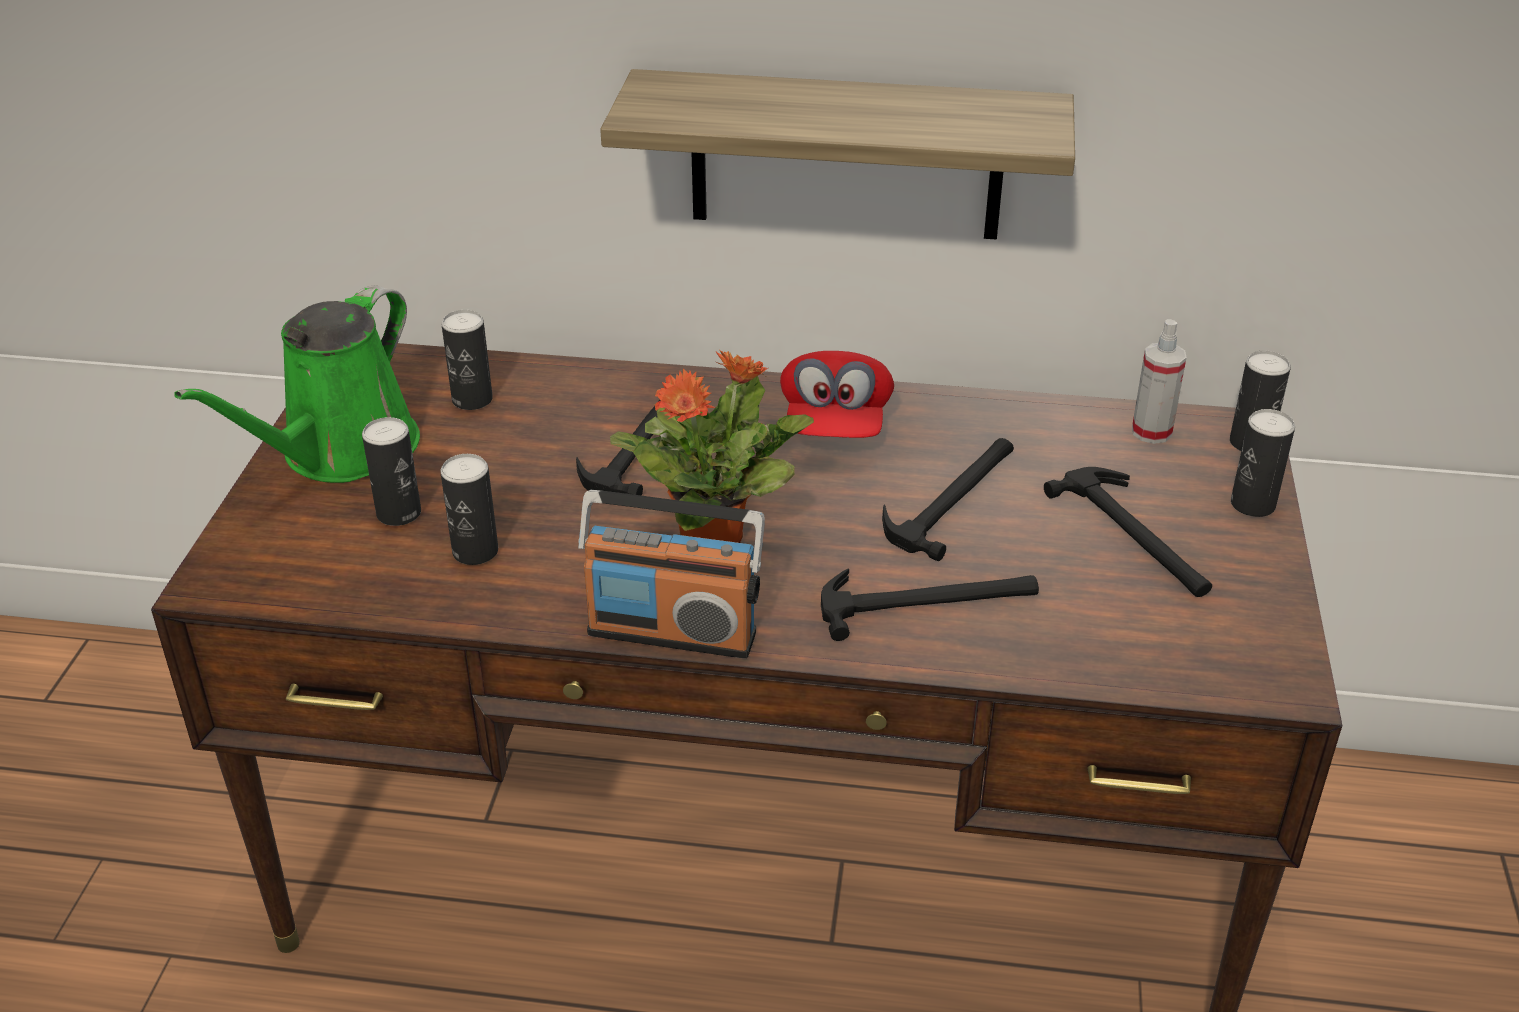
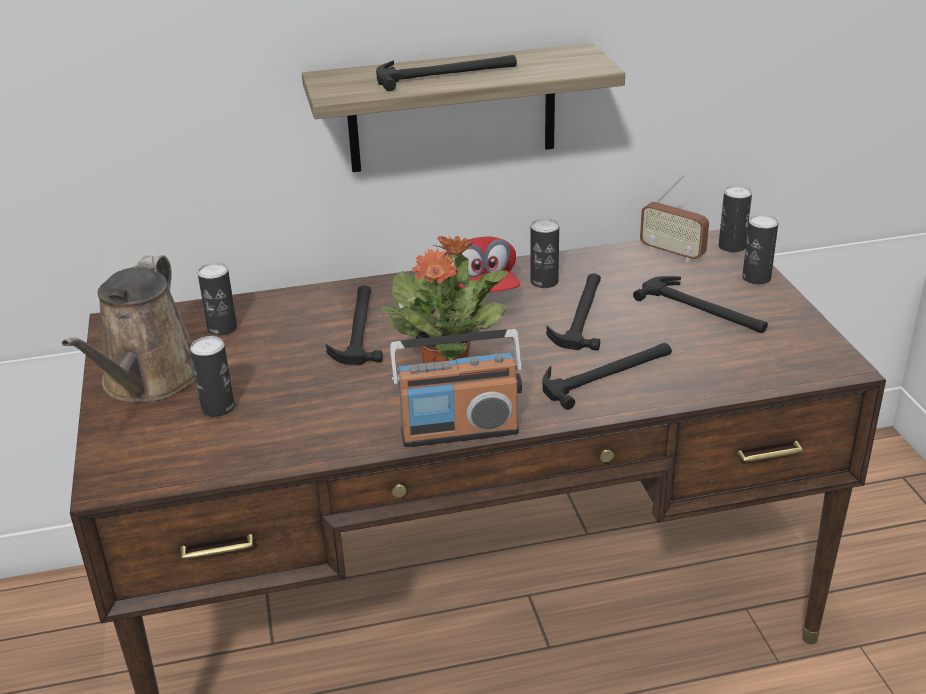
camera: 20 degrees left, 5 degrees down
(341, 452) = (148, 381): green watering can -> brown watering can
(475, 551) = (290, 418): can -> can (544, 282)
(817, 110) = (446, 74): none -> hammer
(1151, 432) = (672, 253): spray bottle -> radio

